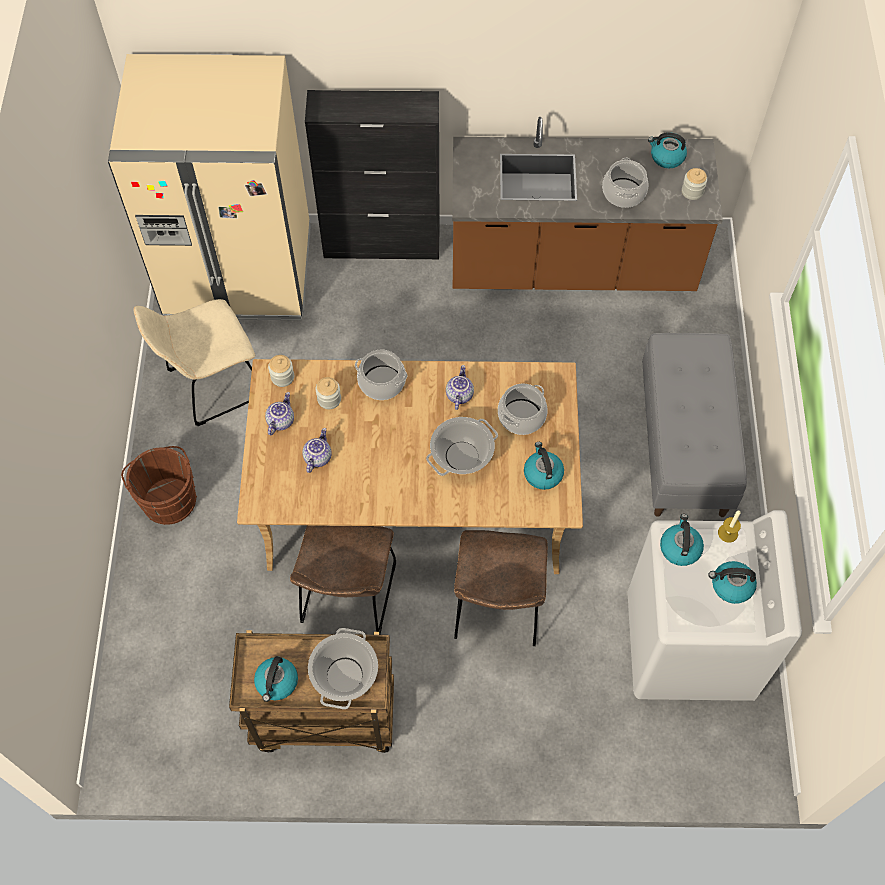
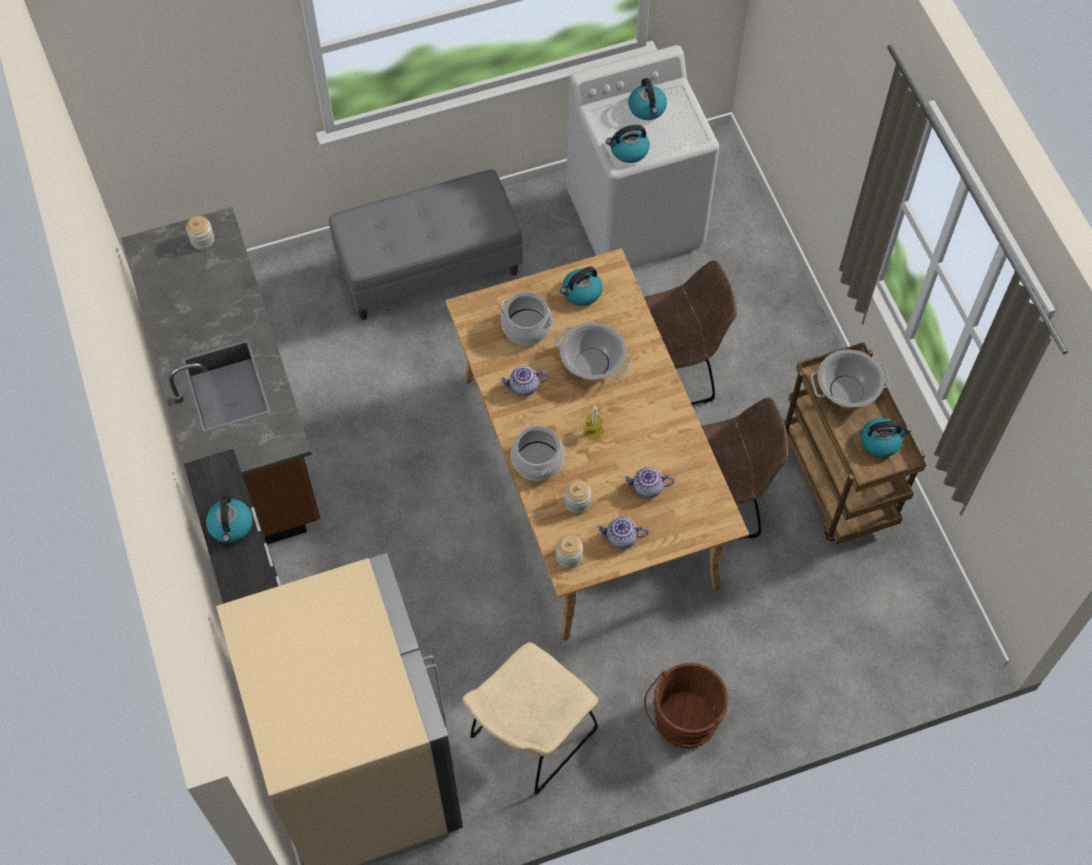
camera: 110 degrees left, 0 degrees up
(211, 385) = (529, 738): beige chair -> beige chair turned 90 degrees clockwise
(624, 193) = (224, 299): cooking pot -> none
(666, 157) = (160, 273): kettle -> kettle (231, 526)
(728, 533) = (598, 120): candle -> candle (593, 431)

